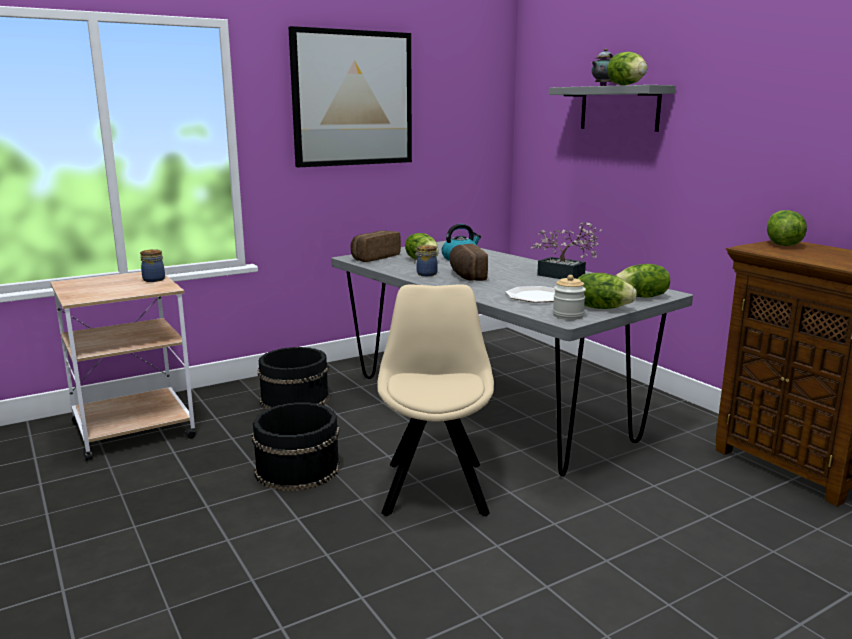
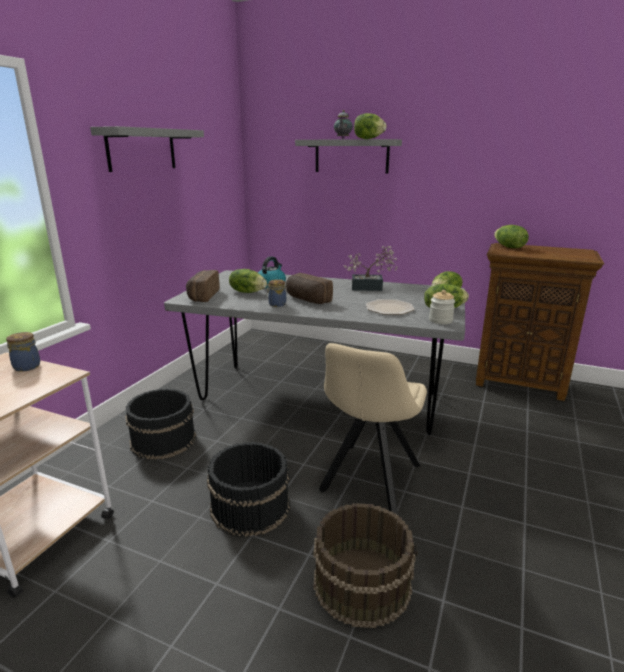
camera: 35 degrees left, 5 degrees up
(311, 554) = (362, 582): none -> brown bucket
(352, 98) = (142, 149): picture -> grey shelf
(435, 488) = (369, 478): beige chair -> beige chair turned 120 degrees counterclockwise

